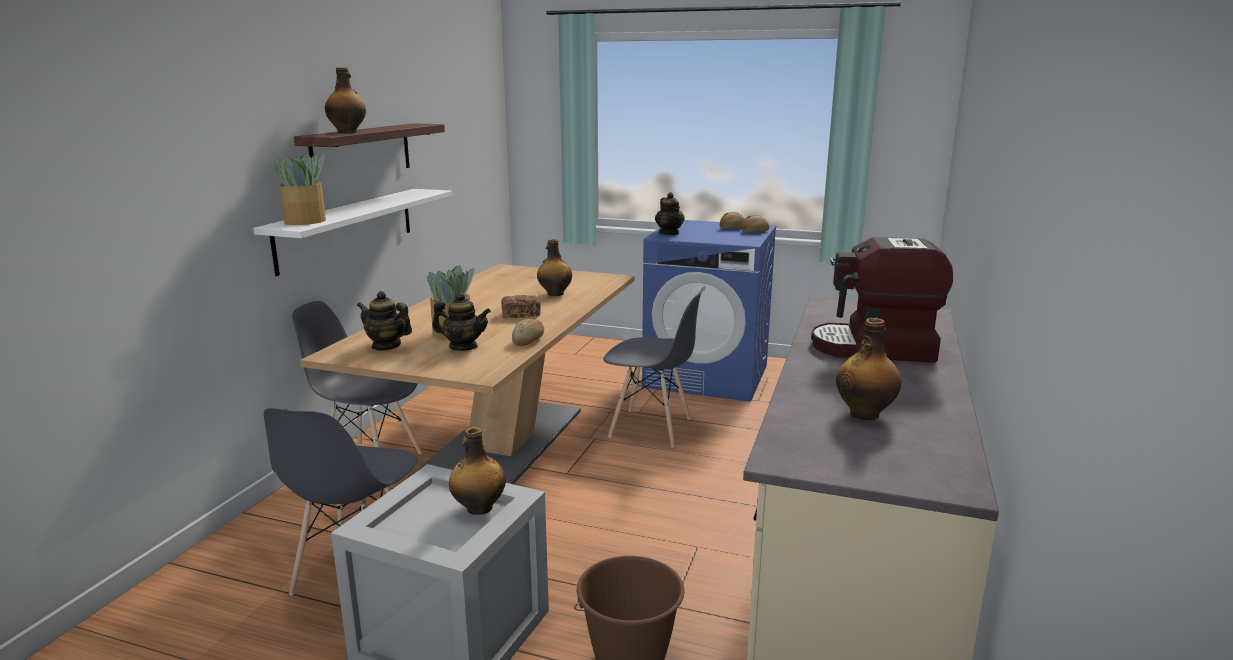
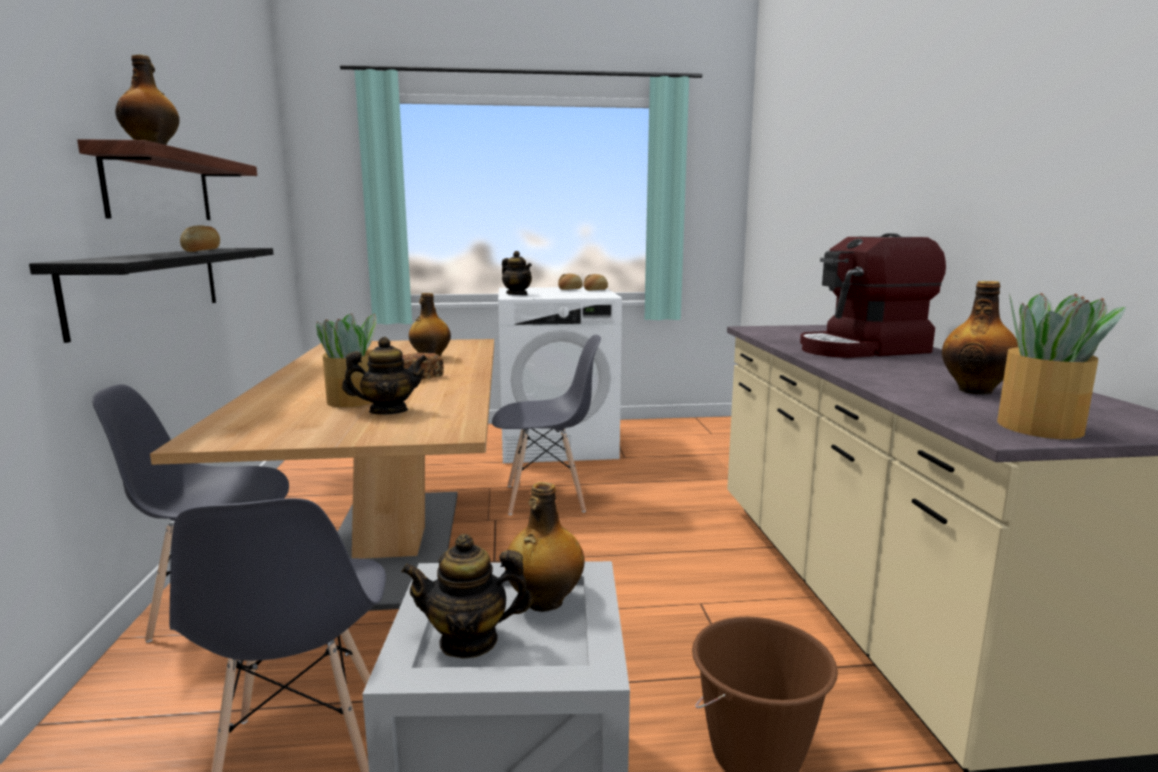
camera: 25 degrees left, 5 degrees down
(306, 221) = (114, 258): potted plant -> potted plant (1039, 426)
(347, 228) = (149, 286): white shelf -> black shelf
(386, 346) = (275, 422): teapot -> teapot (469, 641)
(529, 341) = (464, 397): bread -> bread (202, 251)
(707, 376) = (558, 444): blue washing machine -> white washing machine

